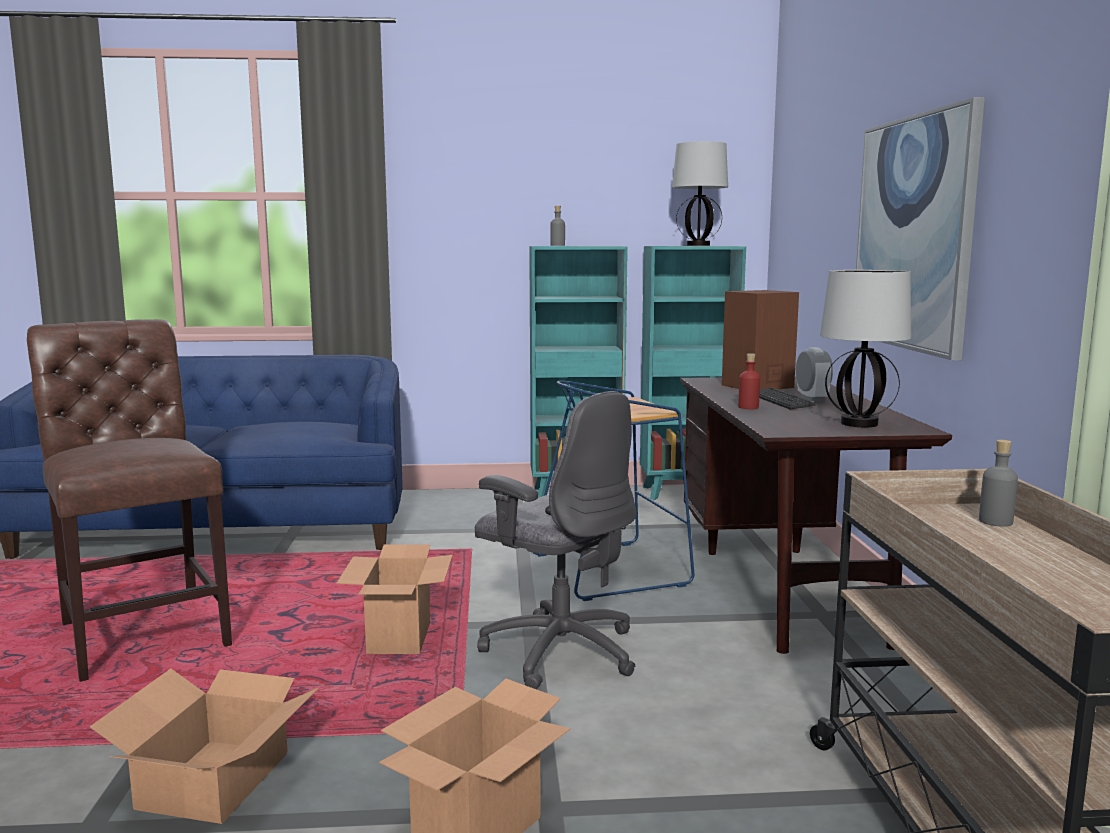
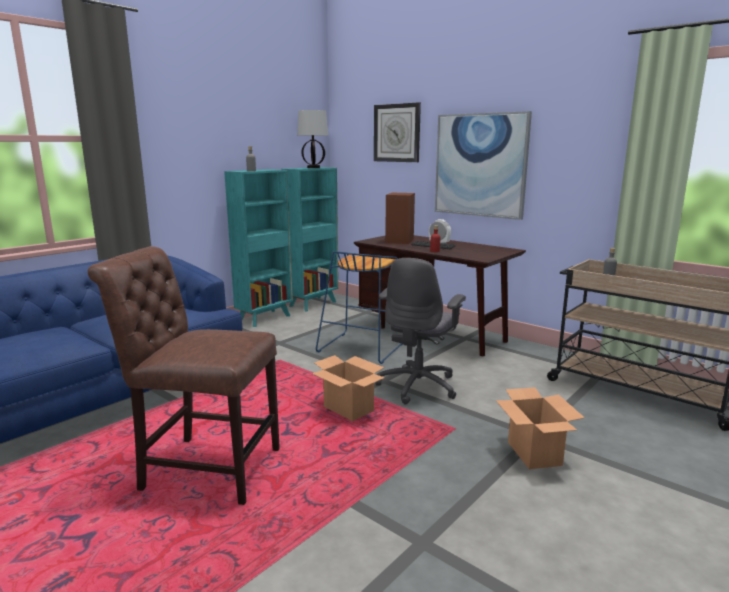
camera: 45 degrees left, 5 degrees up
(212, 781) = (419, 497): cardboard box -> none
(559, 651) = (418, 386): grey office chair -> grey office chair turned 120 degrees clockwise
(828, 175) = (397, 133): none -> wall clock
(858, 423) = (490, 251): table lamp -> none

